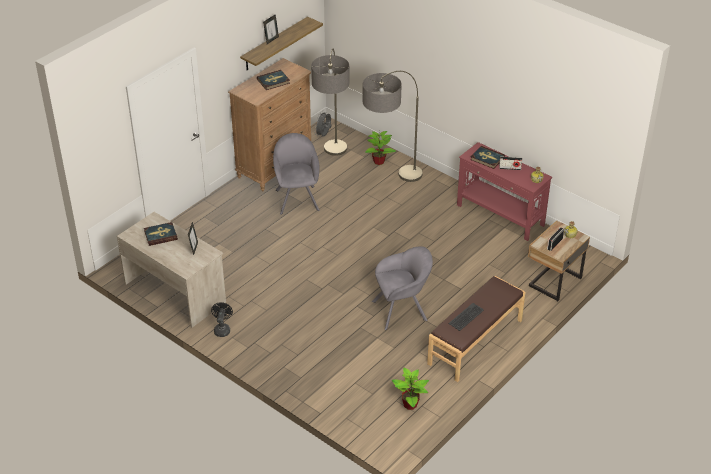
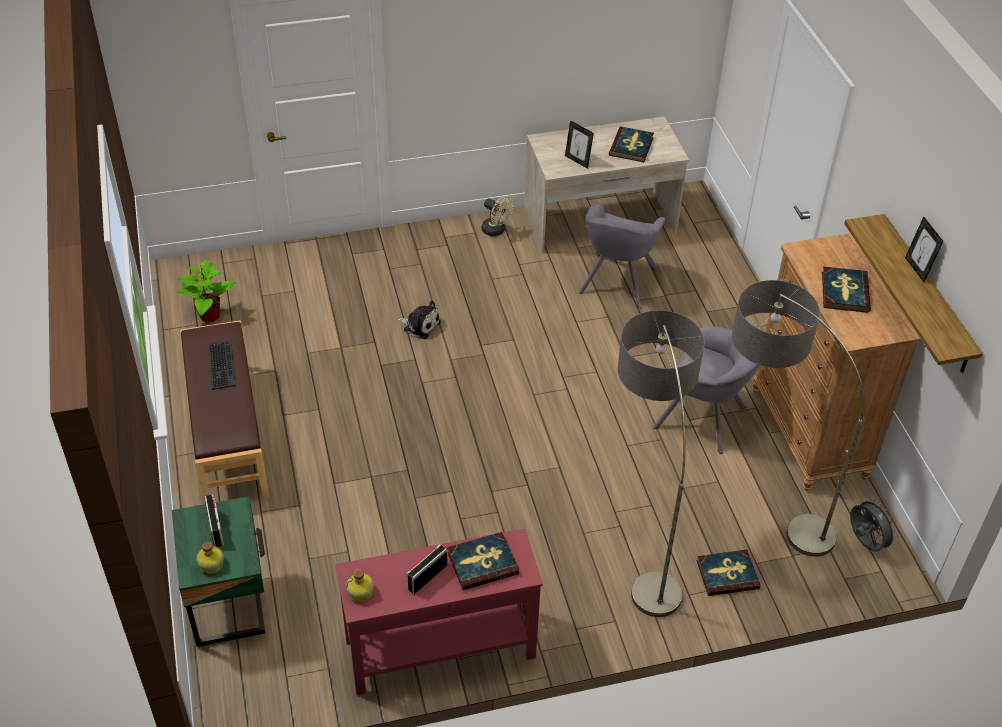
camera: 125 degrees right, 5 degrees up
(222, 329) = (496, 231): black fan -> beige fan
(330, 317) = (420, 325): none -> plush toy
(379, 161) = (727, 574): potted plant -> book
(402, 310) = (360, 398): grey armchair -> grey armchair (616, 283)
(553, 282) = (230, 604): beige nightstand -> green nightstand

